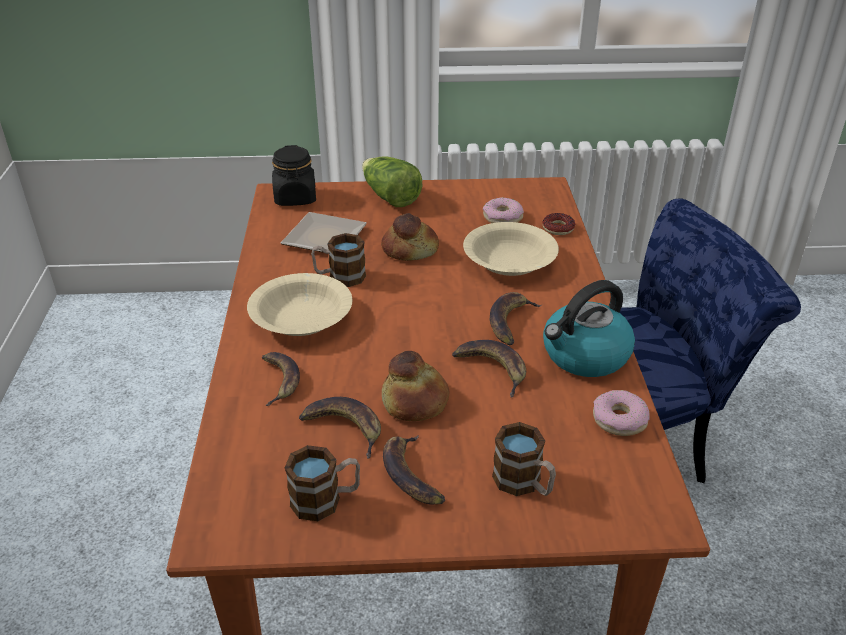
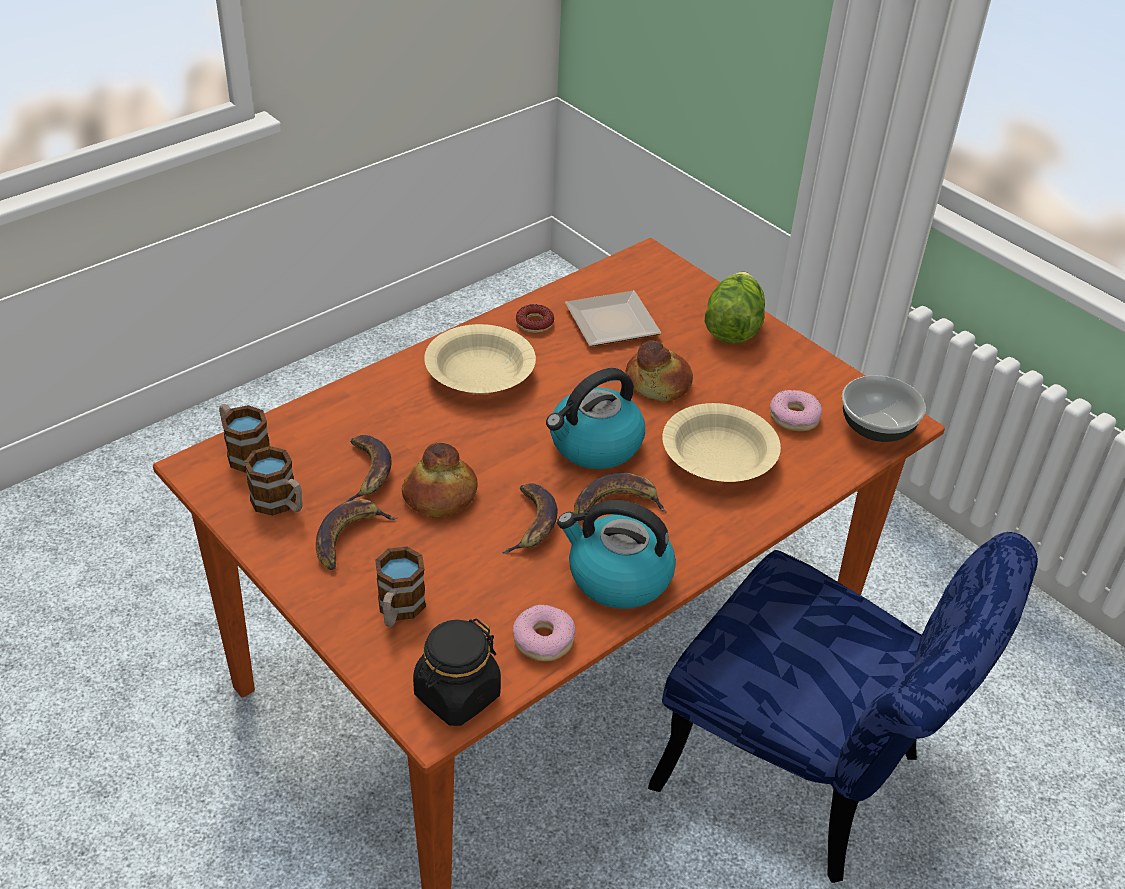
camera: 50 degrees right, 5 degrees up
(279, 379) = (390, 405): banana -> none
(295, 198) = (654, 271): black jar -> black jar (457, 695)
(340, 277) = (563, 364): mug -> mug (244, 452)
(441, 303) = (594, 445): none -> kettle
(544, 197) = (875, 429): none -> bowl
(558, 228) = (825, 465): donut -> donut (534, 323)

